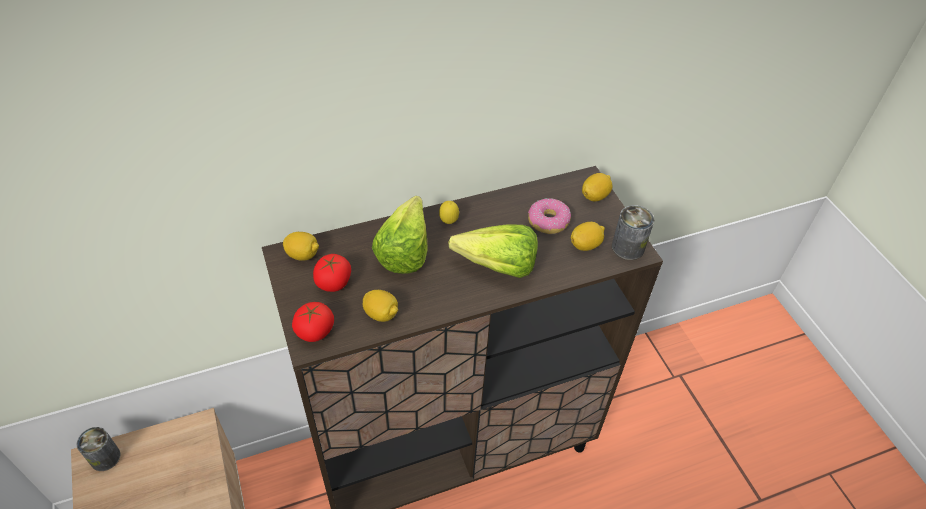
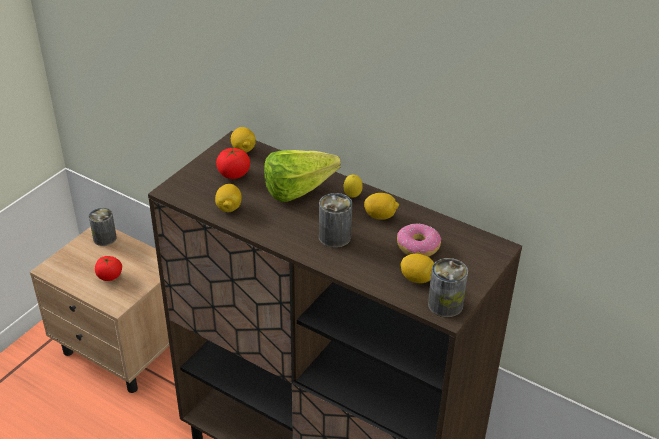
camera: 55 degrees right, 10 degrees down
(315, 331) = (184, 187): tomato -> tomato (109, 276)
(490, 264) = (334, 237): lettuce -> can
(595, 196) = (482, 260): lemon -> lemon (380, 216)

